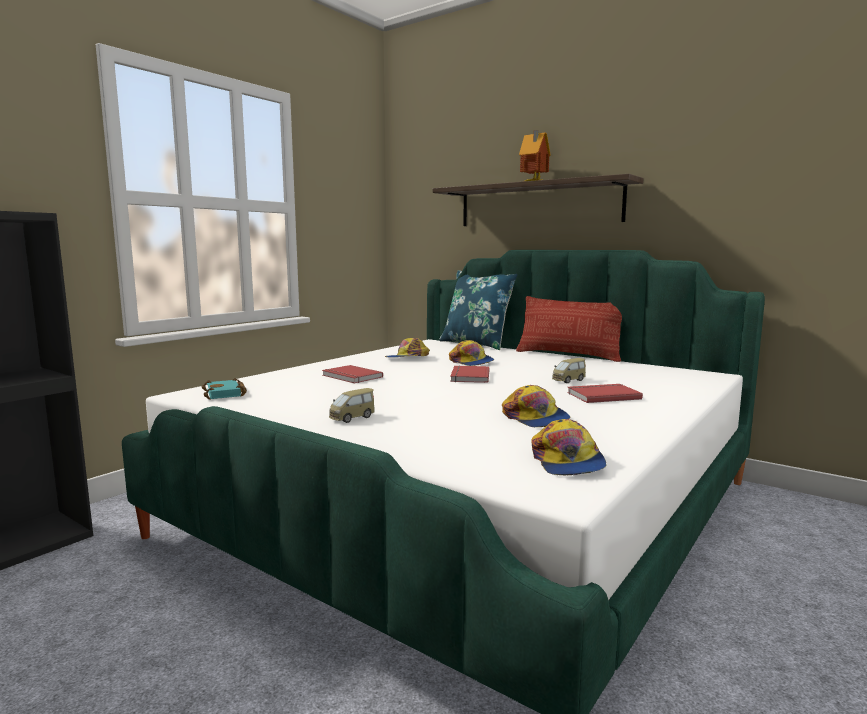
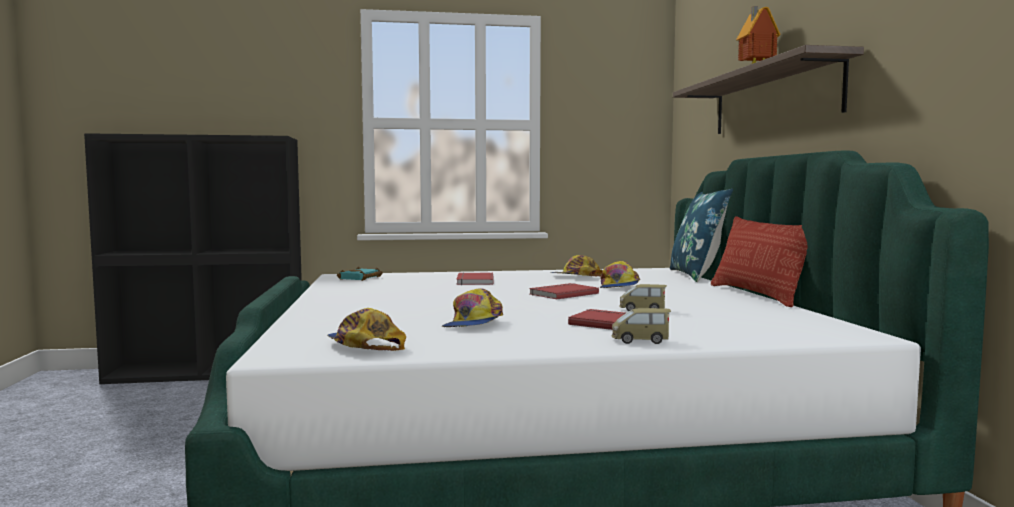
camera: 45 degrees right, 5 degrees down
(352, 418) = (364, 300): toy car -> toy car (640, 340)
(567, 462) = (365, 346): cap -> cap turned 105 degrees clockwise

